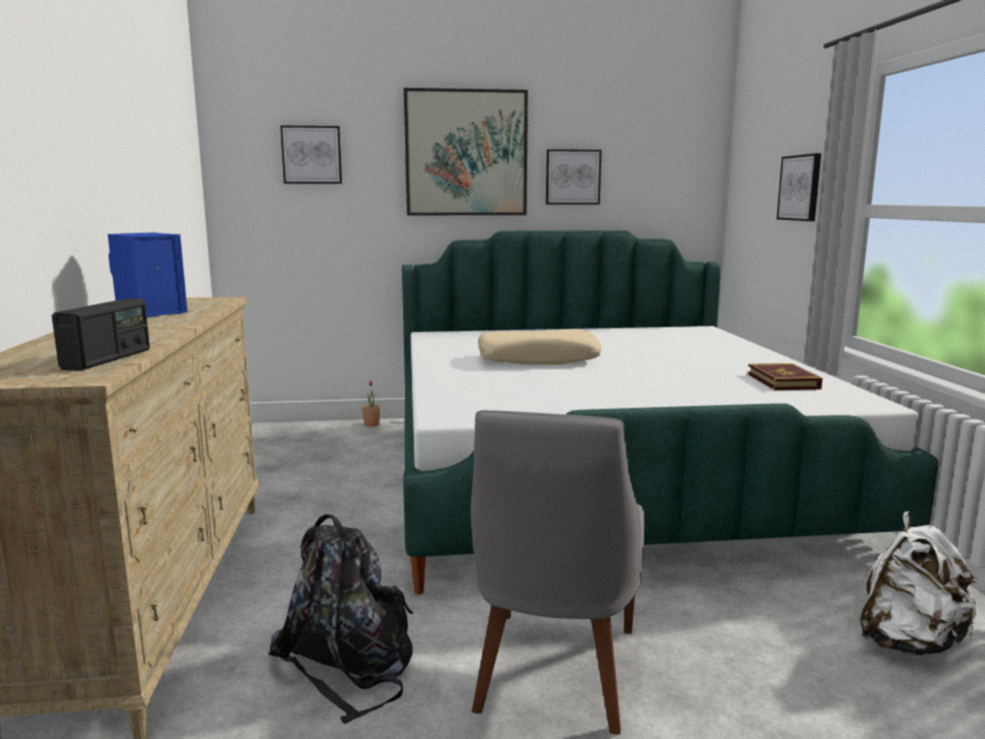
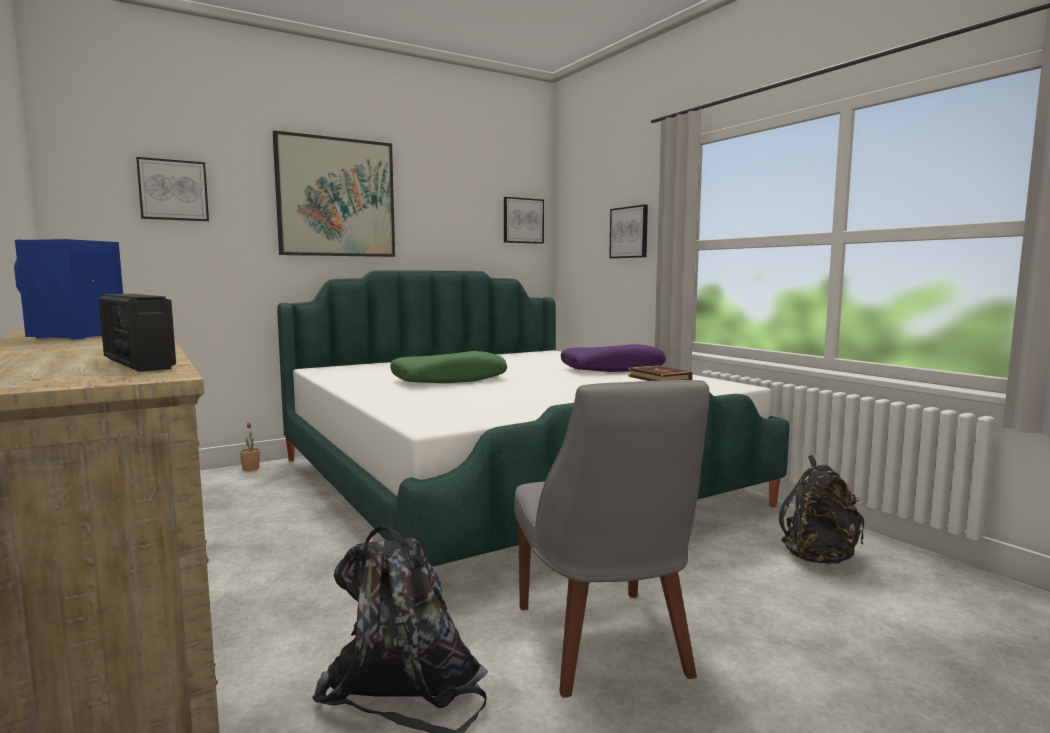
camera: 25 degrees left, 5 degrees down
(108, 359) = (137, 363): radio -> radio turned 150 degrees clockwise
(538, 359) = (449, 379): beige pillow -> green pillow
(572, 177) = (432, 224): picture -> picture (523, 220)
(743, 361) = (612, 369): none -> purple pillow
(908, 642) = (820, 557): white backpack -> black backpack

